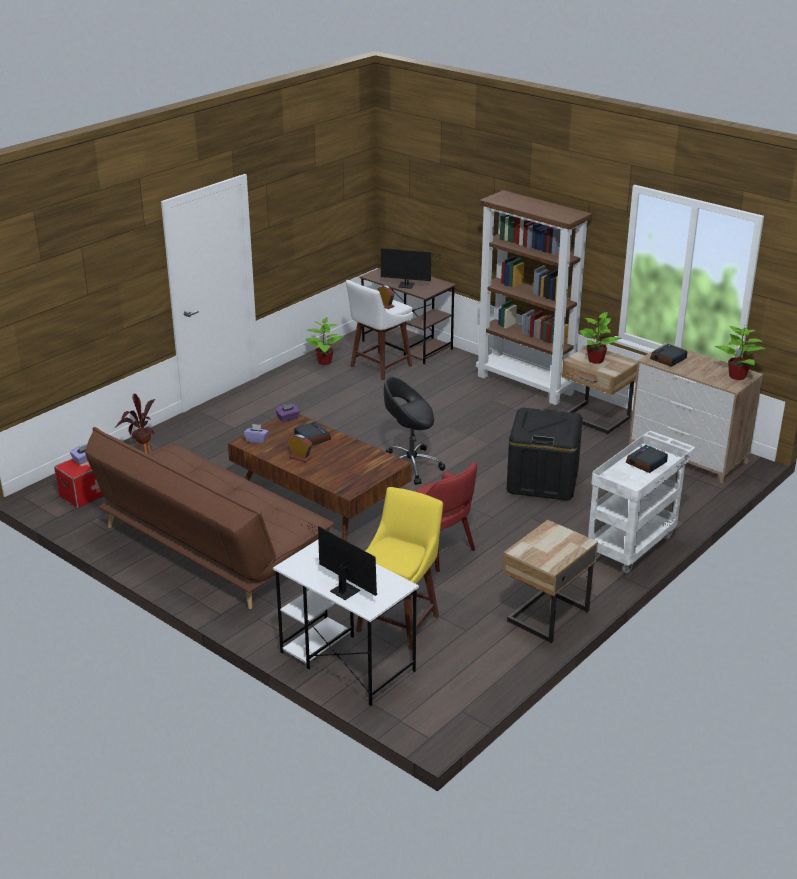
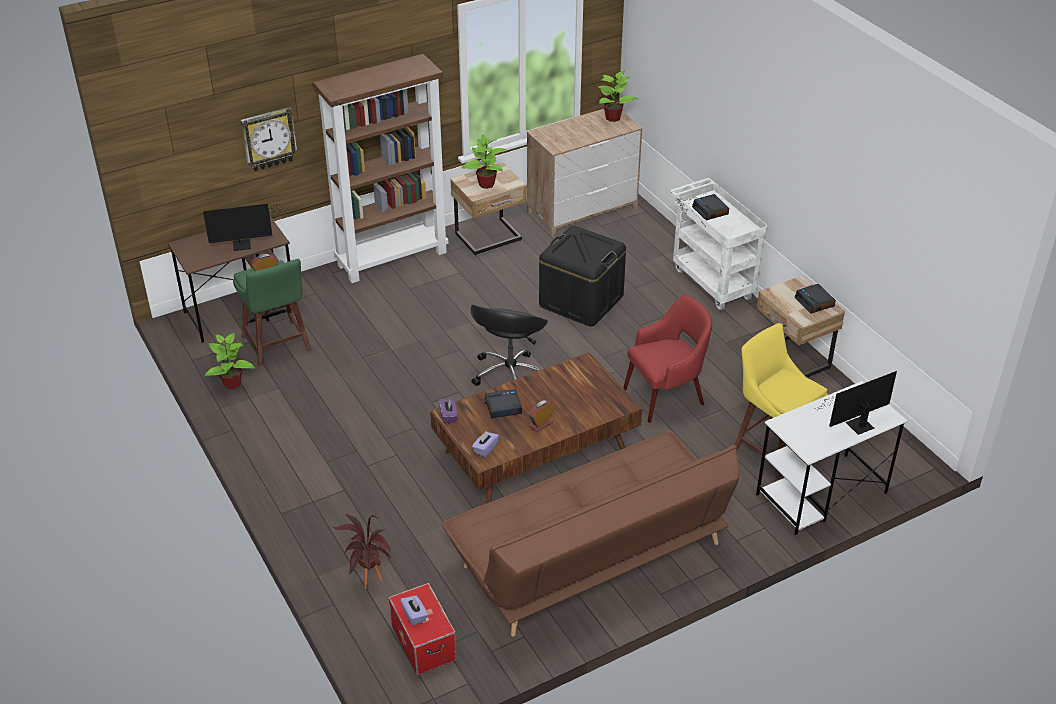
camera: 70 degrees left, 10 degrees up
(379, 367) = (277, 345): white stool -> green stool
(408, 285) = (245, 245): monitor -> monitor turned 45 degrees clockwise
(469, 222) = (268, 139): none -> wall clock
(668, 359) = (561, 139): alarm clock -> alarm clock (815, 302)

